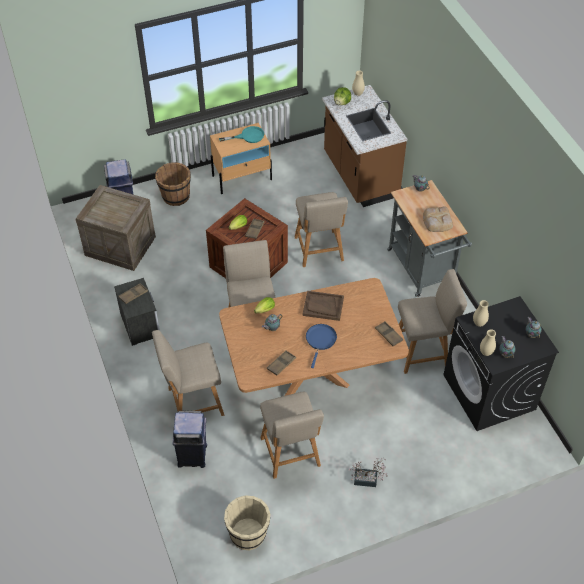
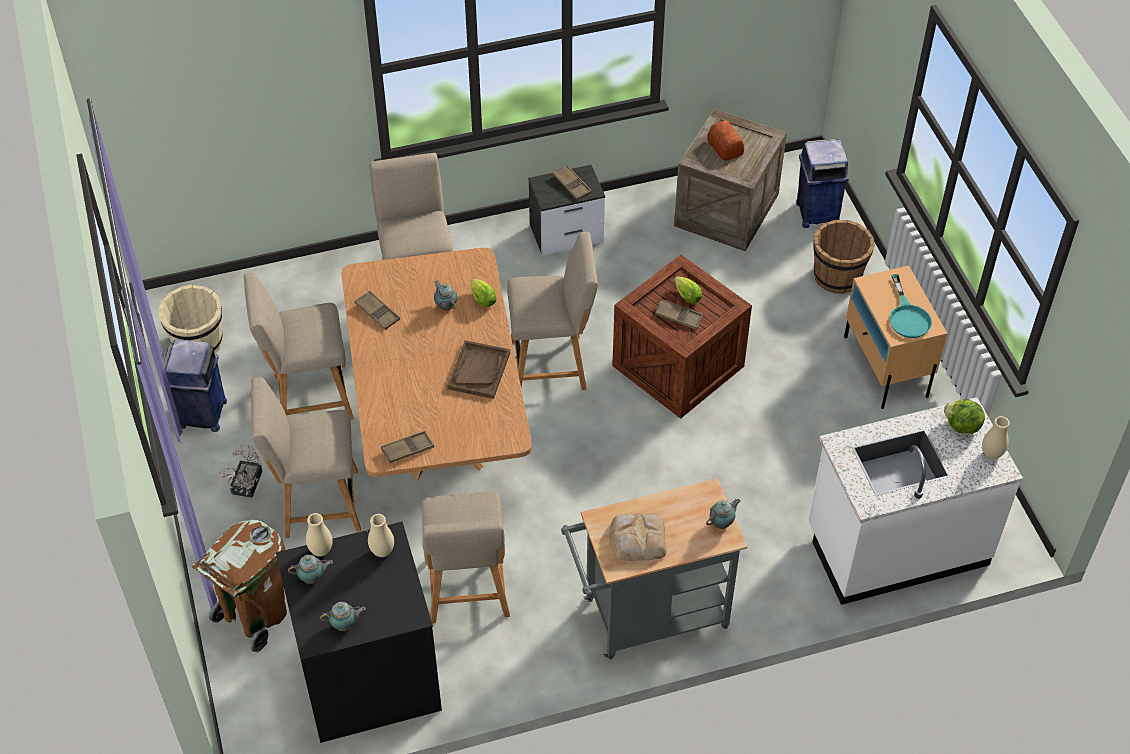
camera: 95 degrees right, 0 degrees up
(111, 212) = (725, 146): none -> bread
(193, 455) = (331, 289): blue trash can -> blue trash can (202, 415)
(319, 251) = (704, 465): beige chair -> beige chair (316, 503)
(320, 340) = (412, 362): blue frying pan -> none
(359, 176) = (896, 545): brown counter -> white counter
(463, 456) = (255, 616): none -> brown trash can

